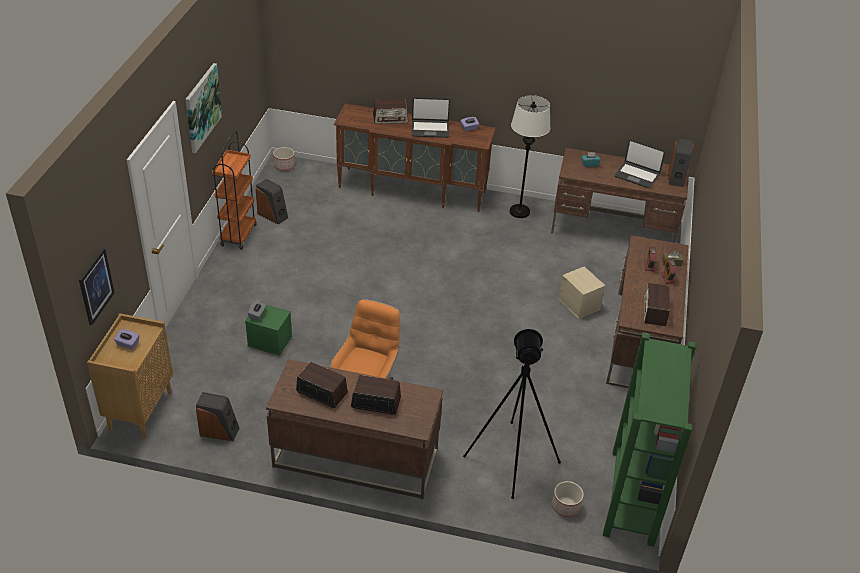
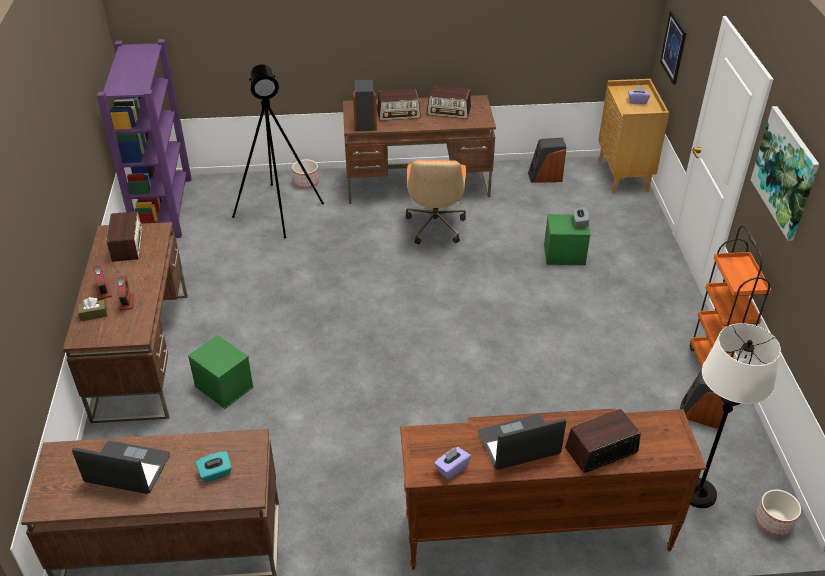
camera: 165 degrees right, 0 degrees up
(519, 211) = (339, 538): white floor lamp -> white floor lamp (698, 494)
(566, 506) = (224, 190): planter -> planter (306, 182)
(579, 304) = (223, 387): beige storage box -> green storage box
(632, 496) = (163, 208): green bookcase -> purple bookcase
(677, 177) = (51, 487): speaker -> speaker (365, 122)

